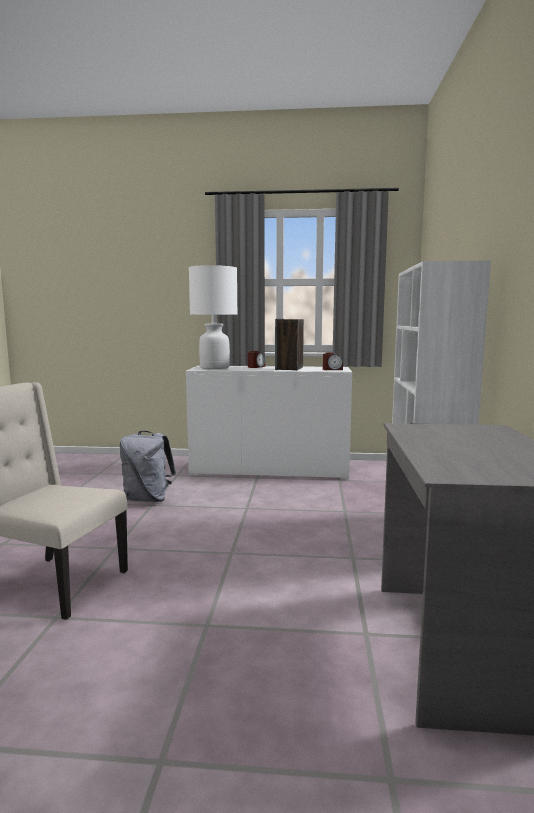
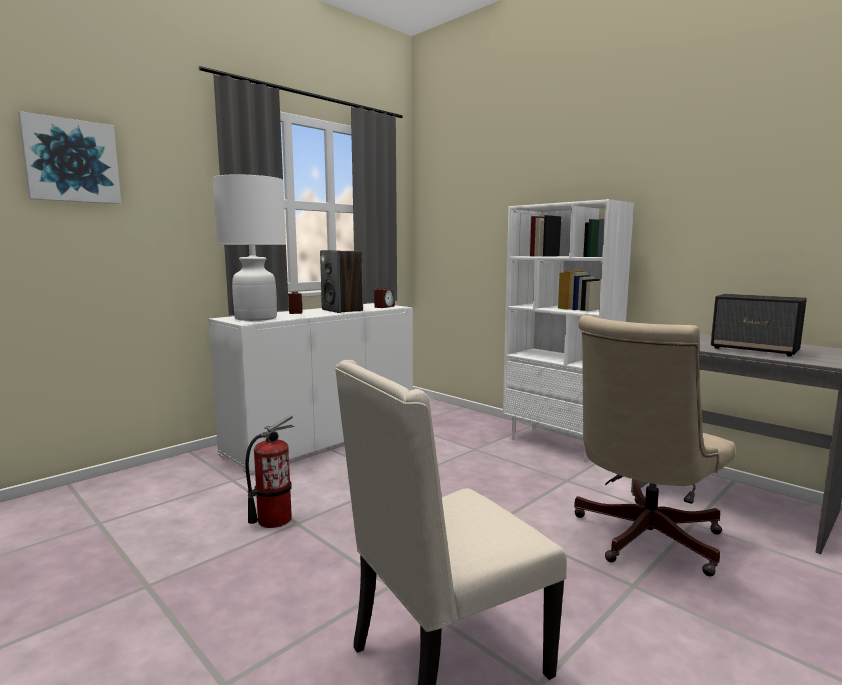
camera: 50 degrees left, 0 degrees up
(135, 266) = (72, 161): none -> picture
(148, 499) = (274, 519): grey backpack -> fire extinguisher
(291, 613) = (641, 539): none -> beige office chair
(454, 450) = (755, 350): none -> speaker

